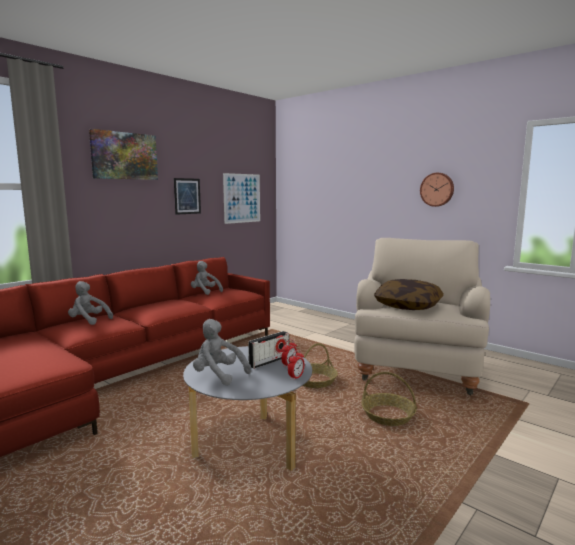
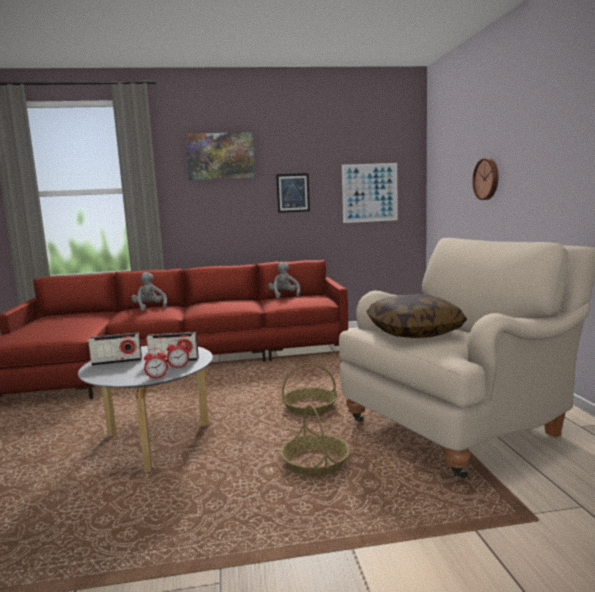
camera: 40 degrees right, 0 degrees up
(218, 375) = (117, 361): grey plush toy -> radio
(437, 189) = (569, 163): wall clock -> wall clock (487, 179)

